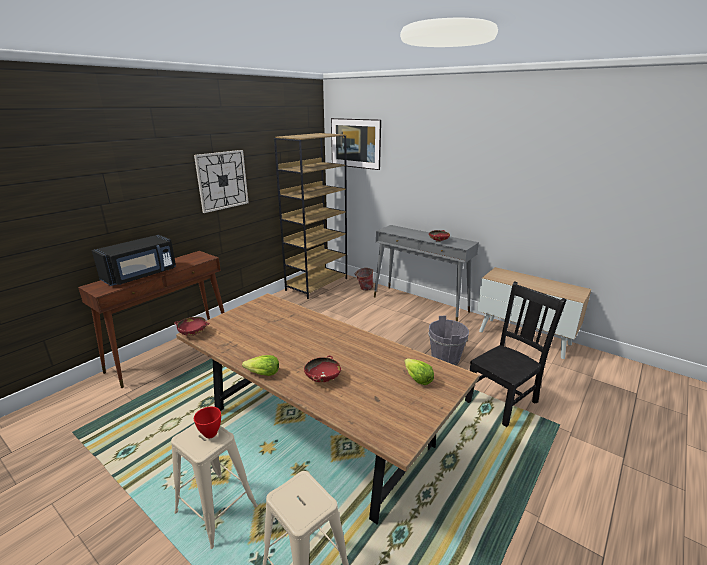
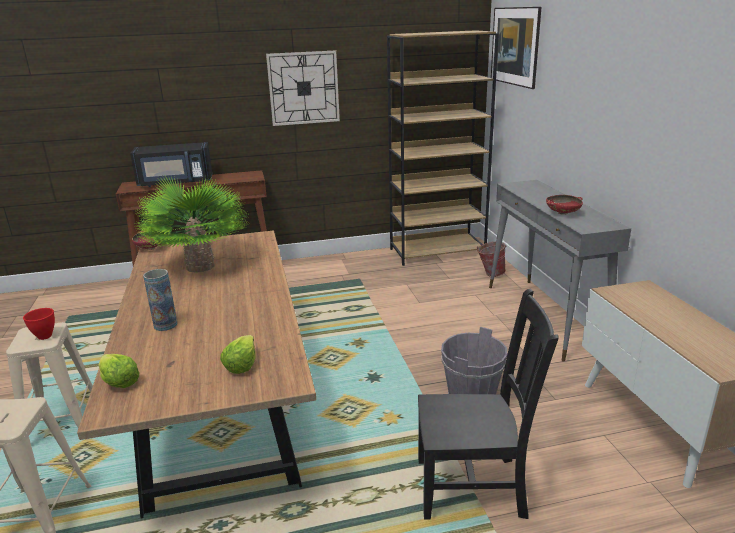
camera: 40 degrees right, 0 degrees up
(263, 374) = (133, 300): lettuce -> lettuce (119, 381)
(265, 333) = (200, 266): none -> potted plant
(323, 378) = (165, 325): red bowl -> vase

